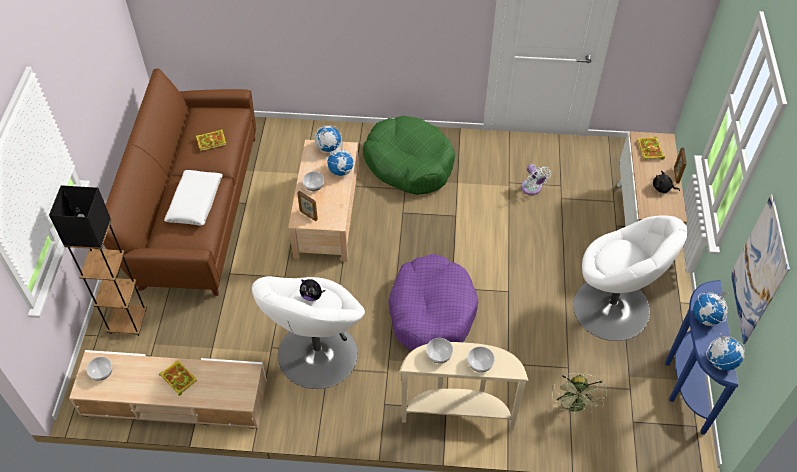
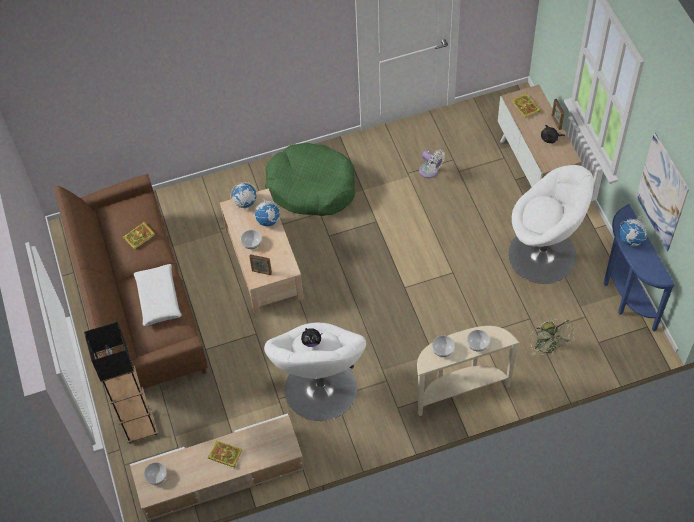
camera: 20 degrees left, 5 degrees up
(431, 312) = (397, 315): purple dog bed -> none
(721, 361) = (655, 270): globe -> none

